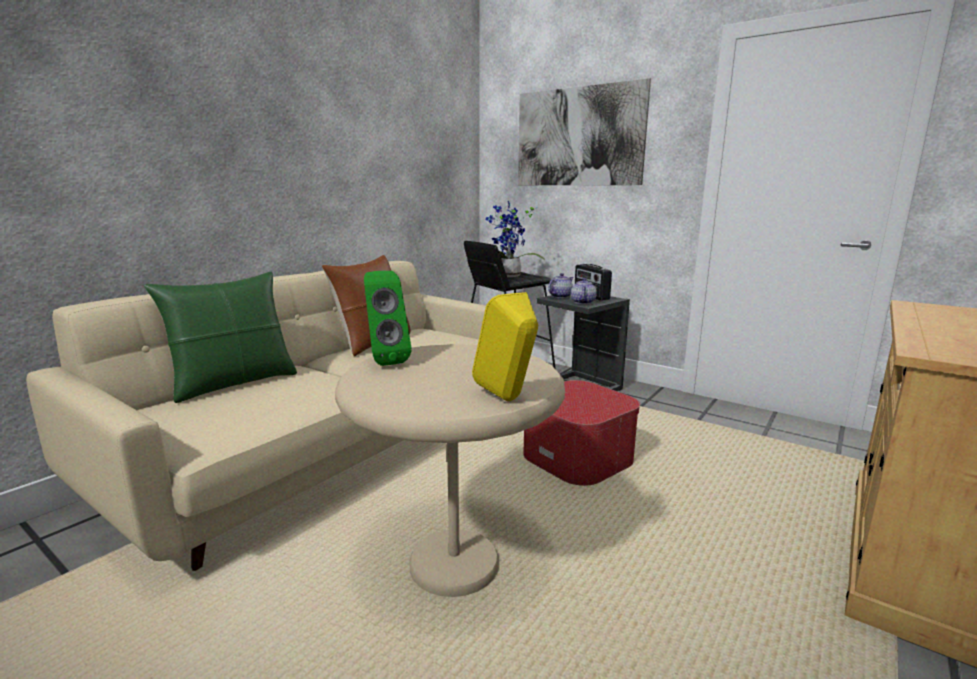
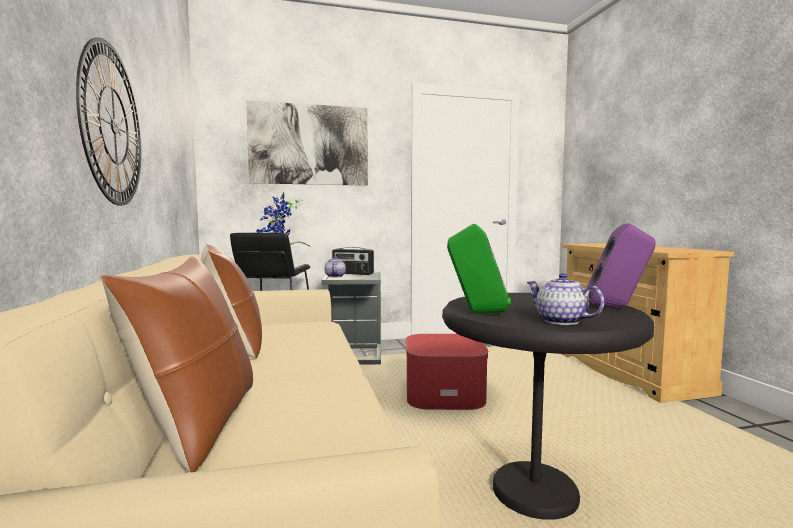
camera: 50 degrees left, 10 degrees down
(234, 383) = (198, 424): green pillow -> brown pillow
(294, 166) = (113, 126): none -> wall clock
(454, 564) = (534, 492): beige side table -> black side table
(508, 400) = (618, 308): yellow speaker -> purple speaker
(582, 302) = (363, 277): teapot -> teapot (560, 321)

